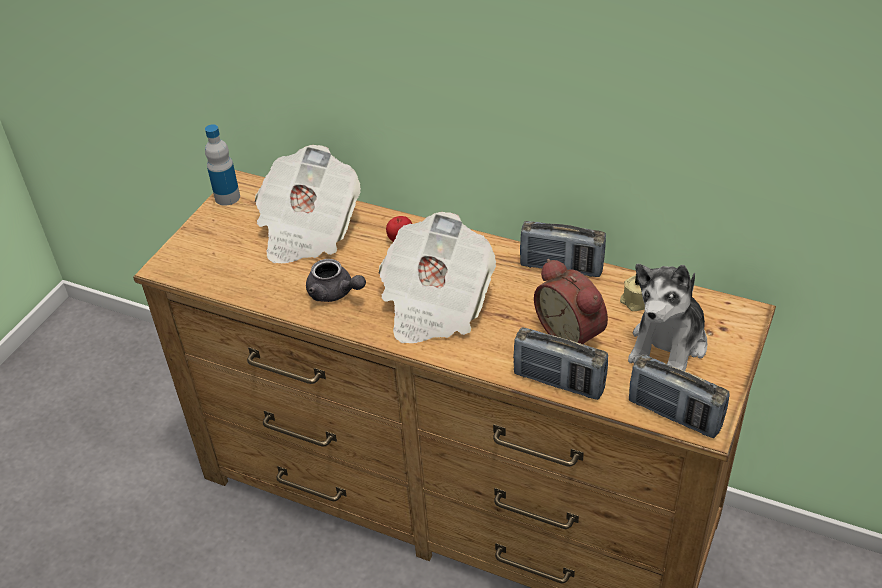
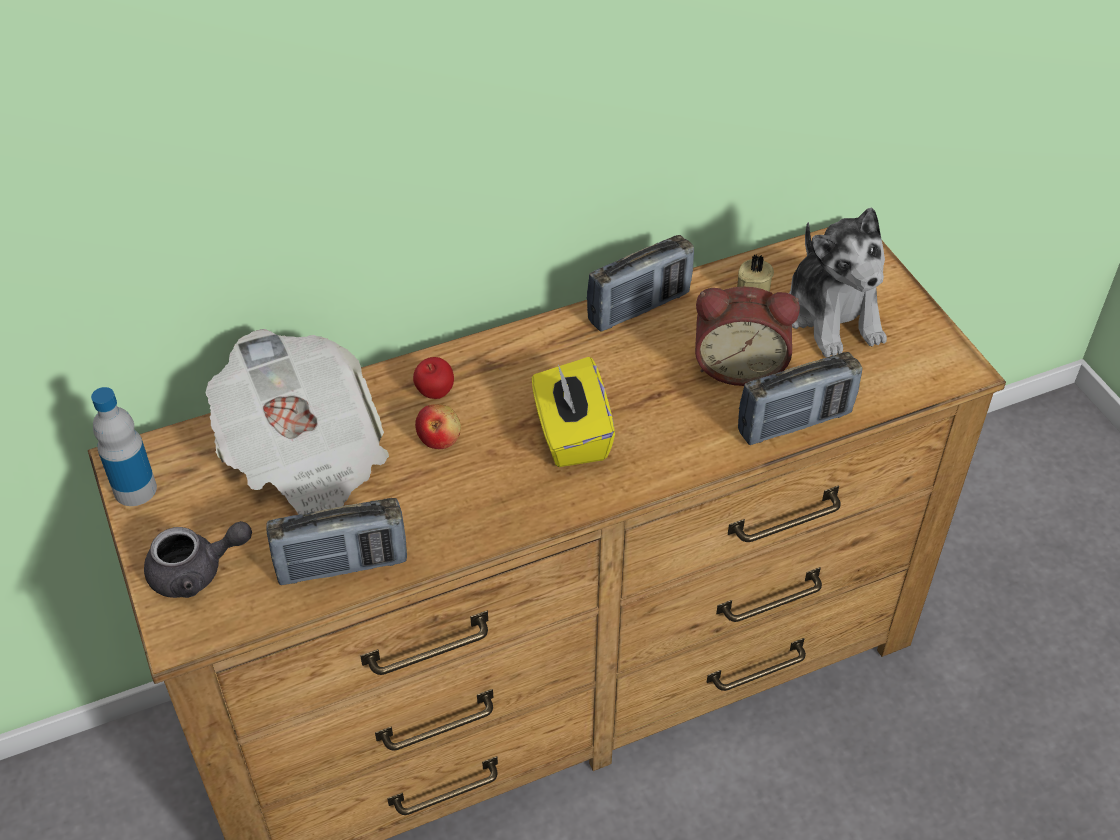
camera: 50 degrees left, 5 degrees up
(335, 293) = (447, 503): grey teapot -> grey teapot (196, 572)
(373, 262) = (439, 438): none -> apple
(434, 304) = (571, 435): newspaper -> yellow tissue box
(674, 414) = (923, 377): radio -> radio (342, 565)

